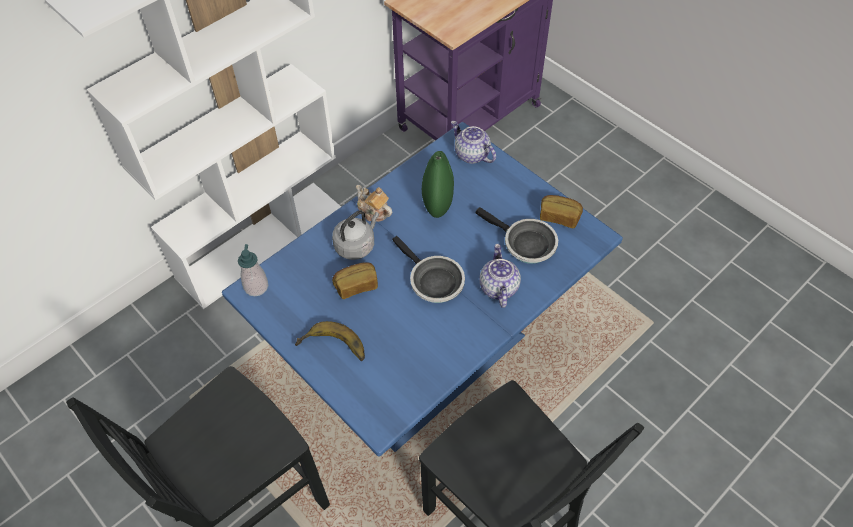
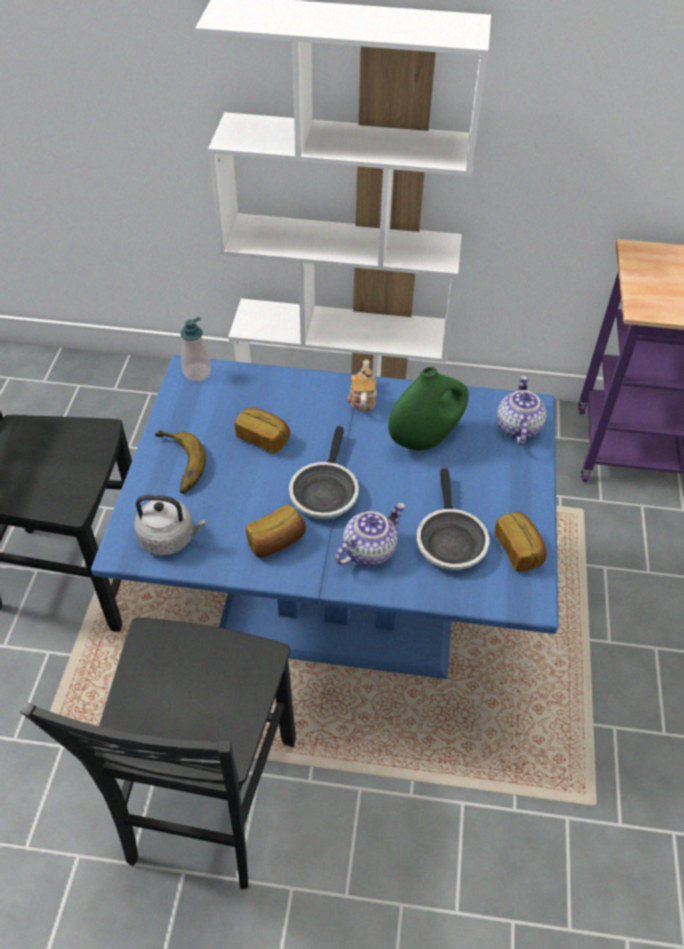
camera: 50 degrees right, 5 degrees down
(356, 245) = (309, 410): grey kettle -> grey kettle (170, 538)
(450, 331) = (277, 542): none -> bread

